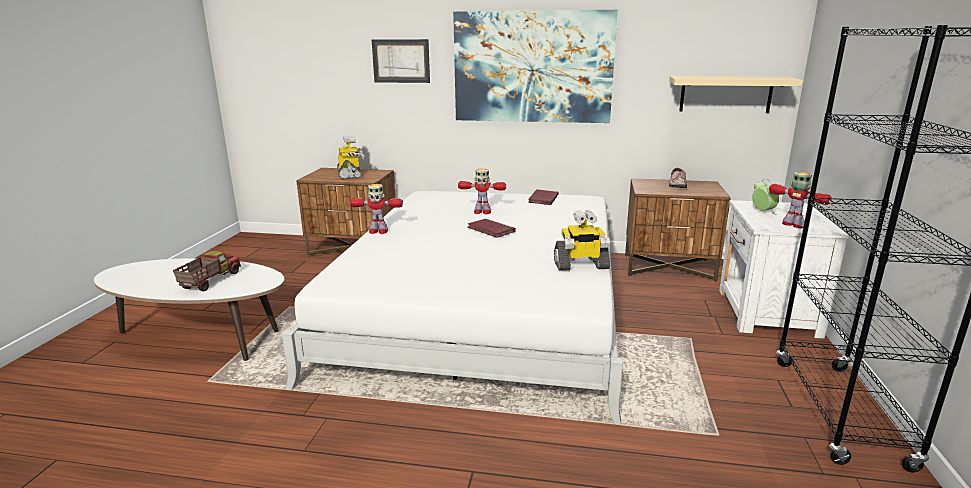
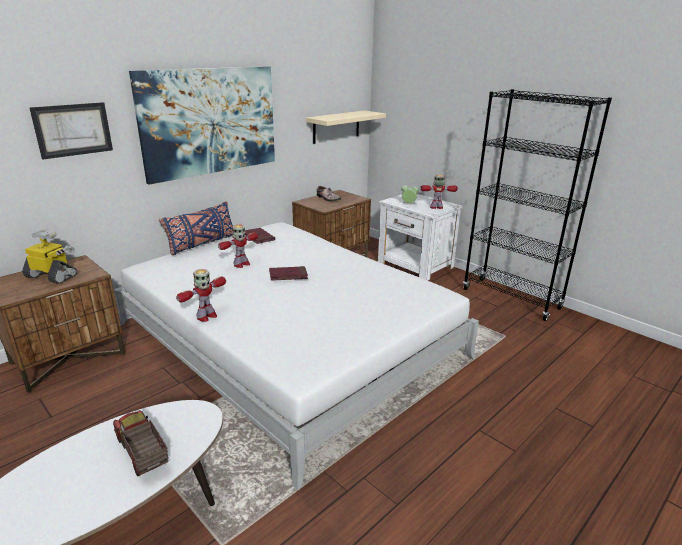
camera: 55 degrees left, 5 degrees up
(495, 192) = (202, 244): none -> blue pillow
(580, 265) = (389, 274): toy robot -> none

